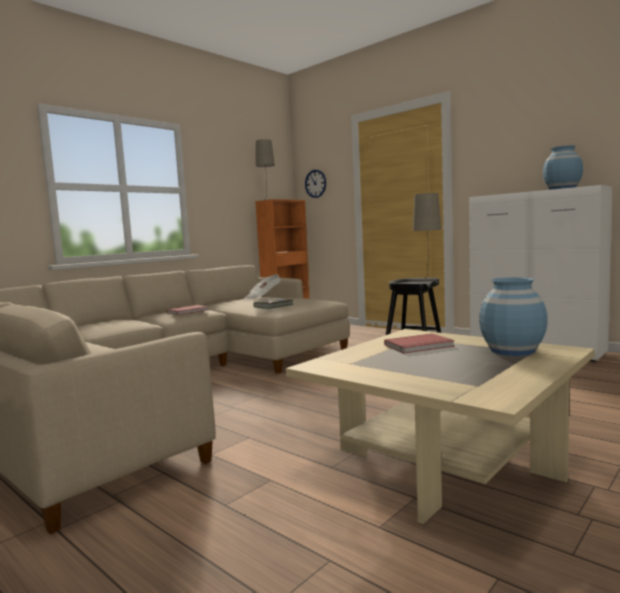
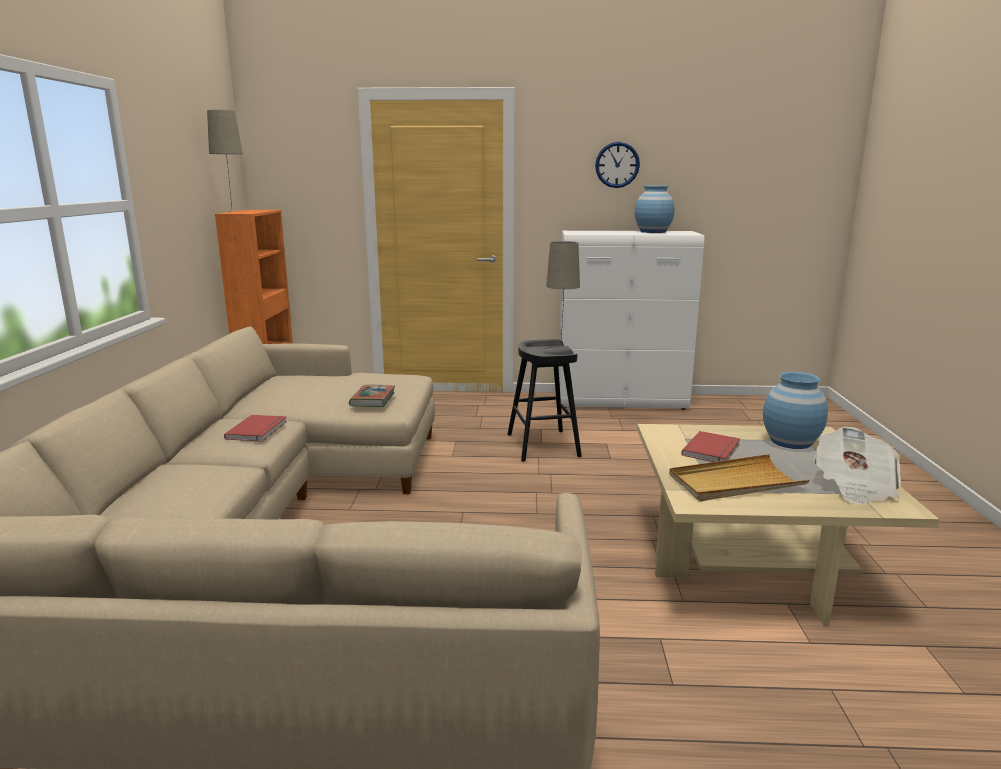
camera: 40 degrees left, 10 degrees up
(263, 297) = (308, 380): newspaper -> newspaper (854, 486)
(315, 183) = (289, 183): wall clock -> wall clock (617, 165)
(380, 362) = (735, 483): none -> beige tray

